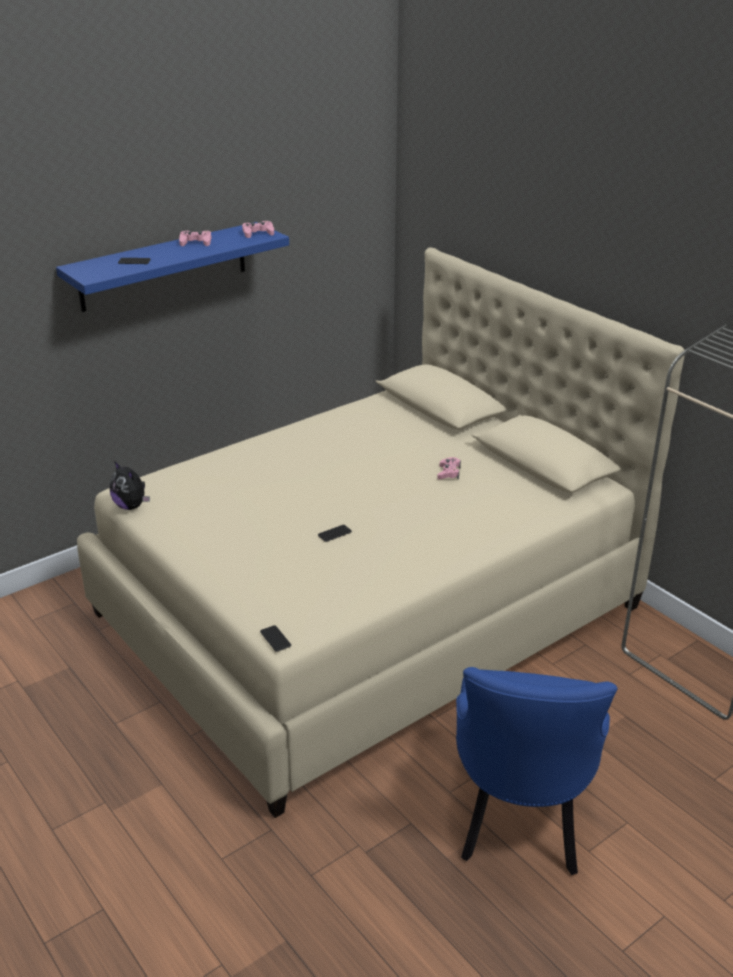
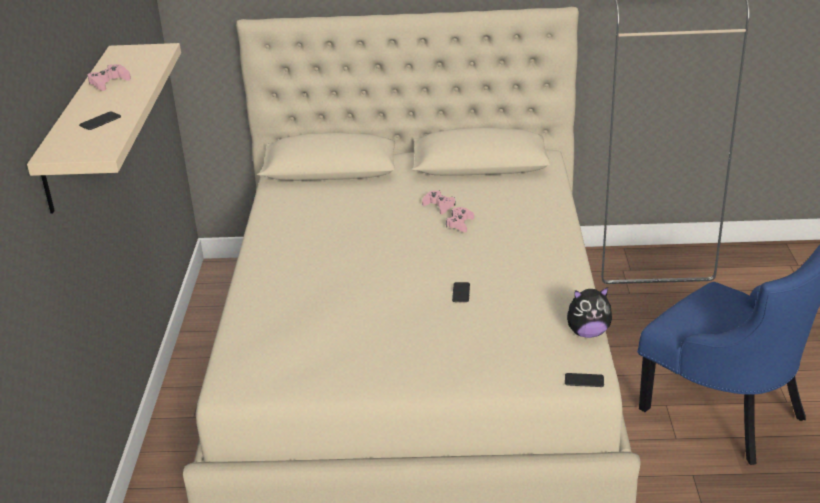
camera: 50 degrees left, 0 degrees up
(131, 506) = (263, 390): plush toy -> plush toy (587, 333)
(164, 266) = (79, 127): blue shelf -> beige shelf
(258, 233) = (144, 52): pink game controller -> pink game controller (460, 224)

